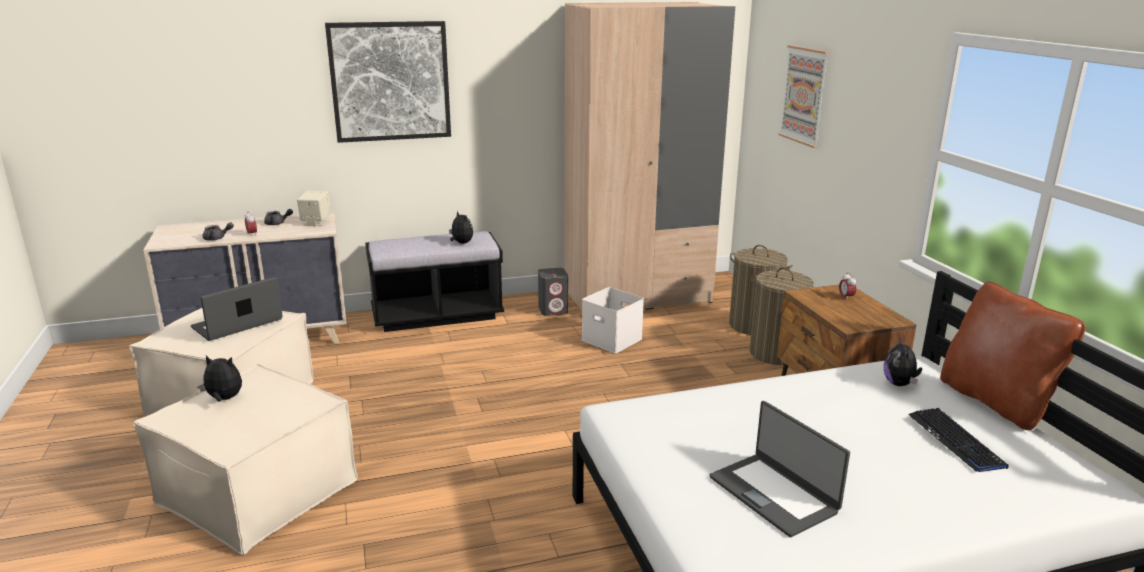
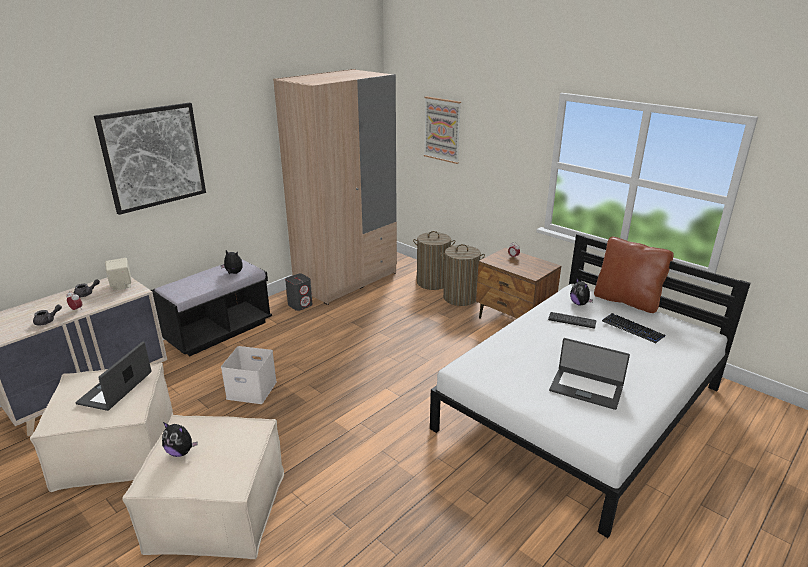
camera: 30 degrees left, 5 degrees up
(224, 399) = (181, 452): plush toy -> plush toy turned 135 degrees counterclockwise
(613, 339) = (359, 315): white storage box -> white storage box (253, 389)
(858, 402) = (572, 320): none -> keyboard

